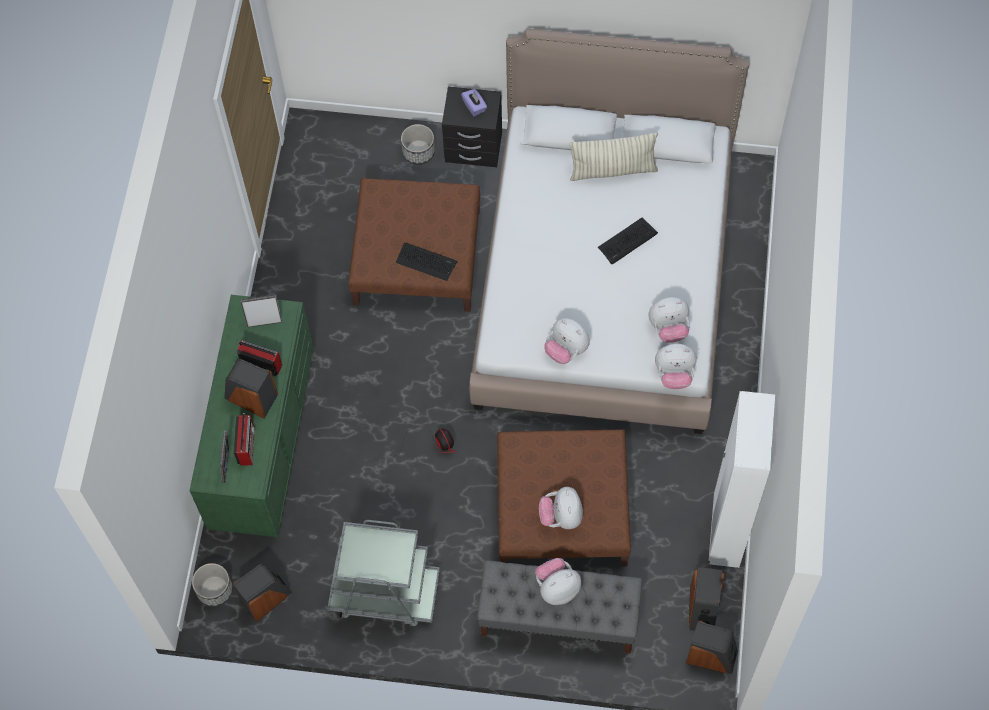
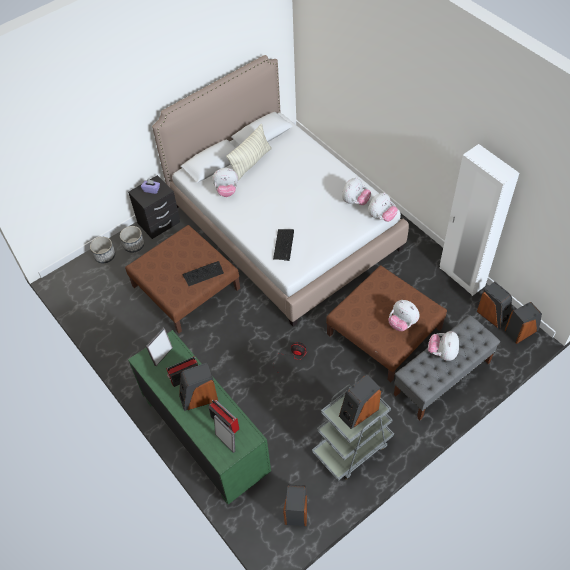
camera: 45 degrees left, 10 degrees down
(214, 590) = (265, 533): planter -> planter (104, 256)
(378, 559) = (358, 412): none -> speaker
(566, 350) = (322, 247): plush toy -> plush toy (226, 191)
(627, 241) = (293, 183): keyboard -> keyboard (284, 245)

